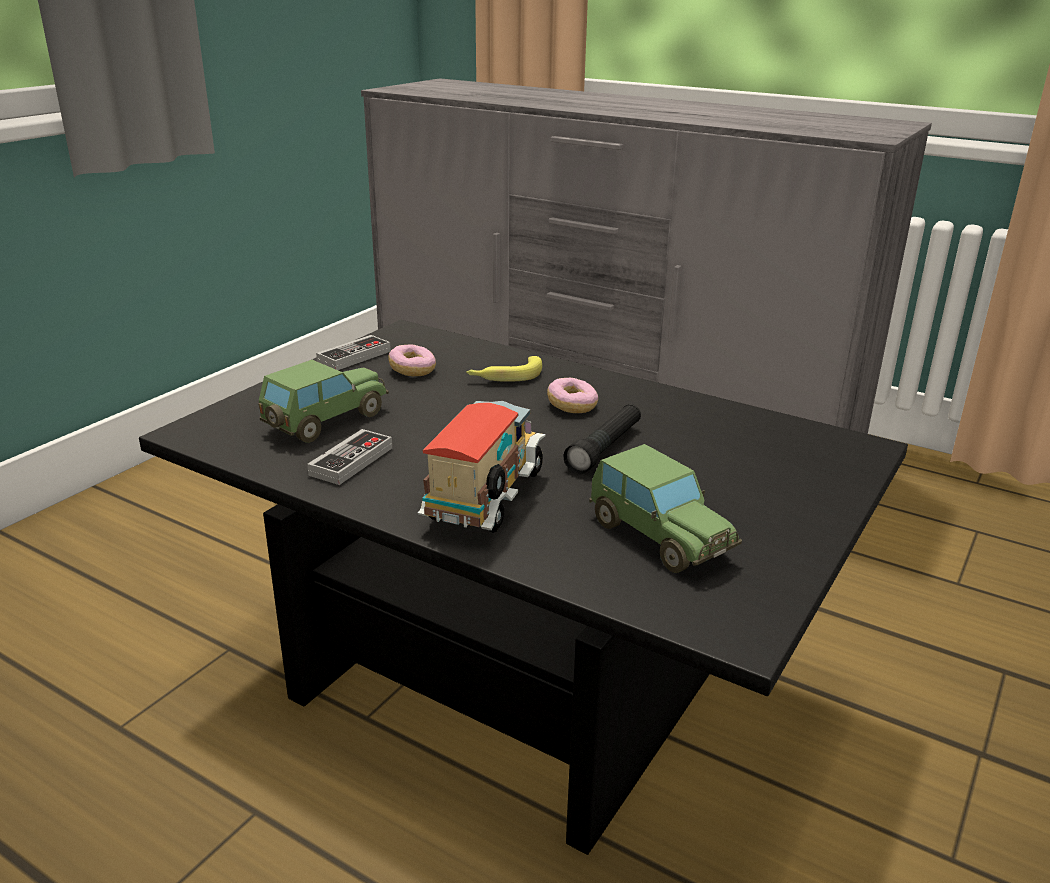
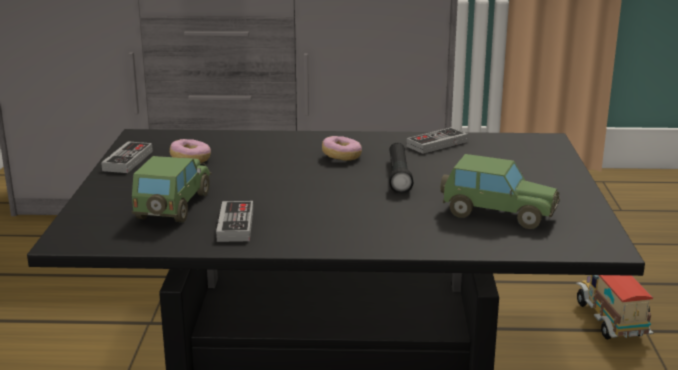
camera: 30 degrees left, 5 degrees down
(487, 501) = (368, 223): toy truck -> toy truck (611, 322)
(505, 376) = (267, 149): banana -> none
(708, 417) = (437, 144): none -> game controller

